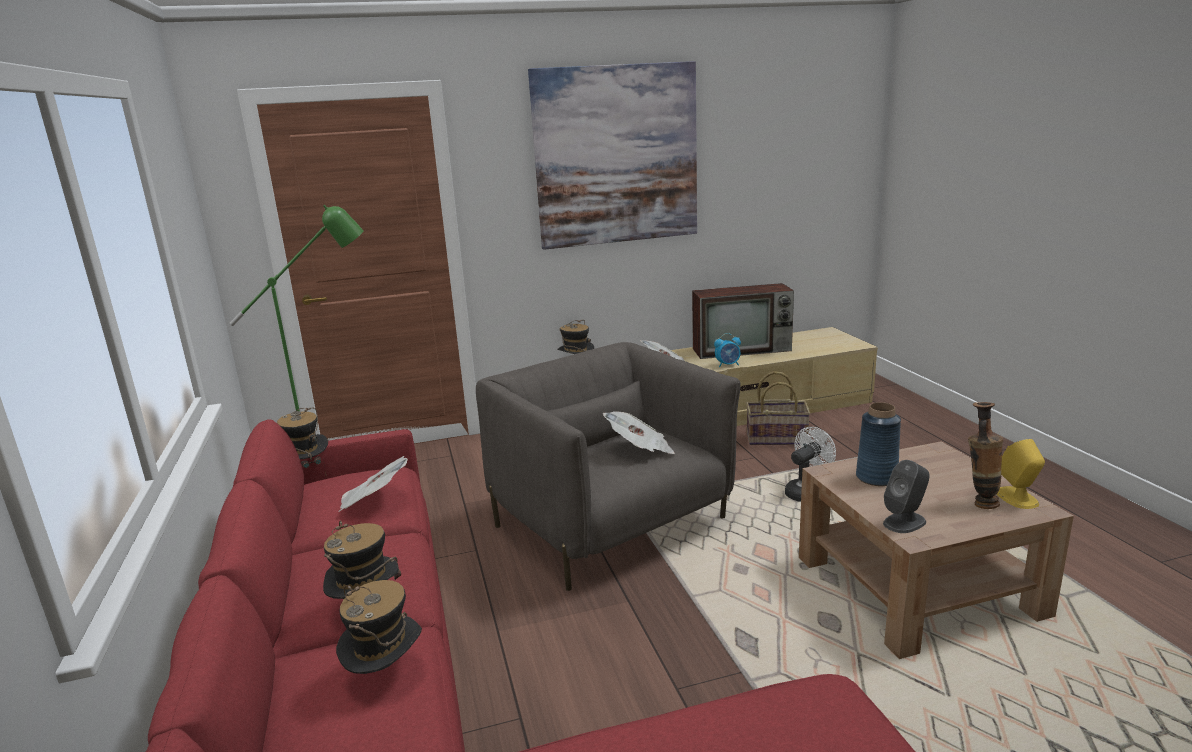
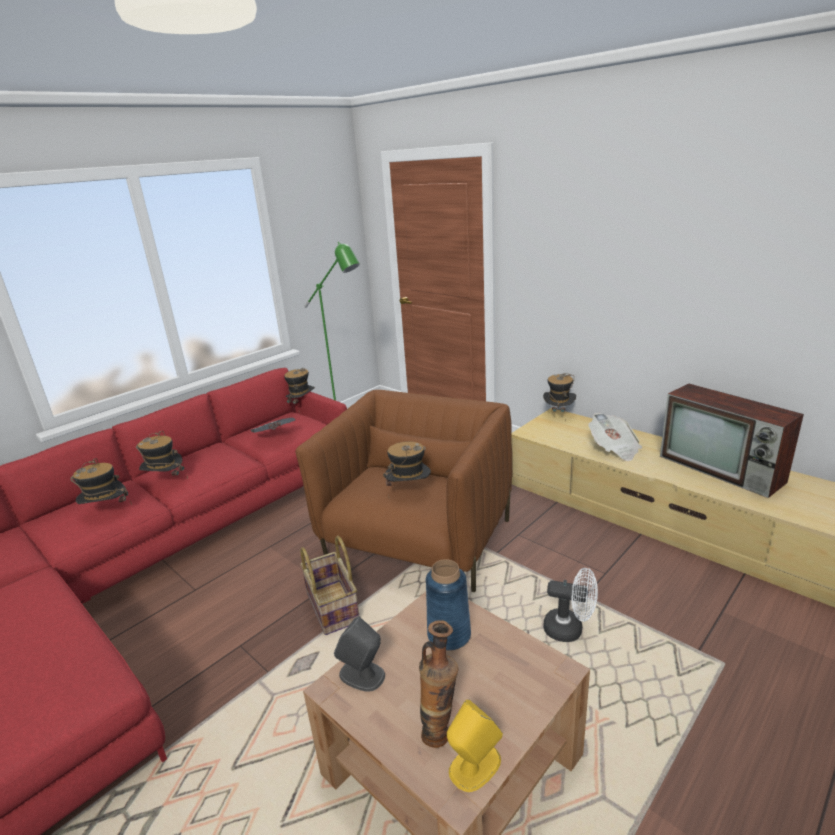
camera: 60 degrees right, 5 degrees up
(611, 524) = (418, 539): grey armchair -> brown armchair
(616, 156) = (633, 222): picture -> none
(640, 449) = (409, 492): newspaper -> hat
(728, 365) = (665, 475): alarm clock -> none
(776, 438) = (664, 574): basket -> basket (334, 607)

